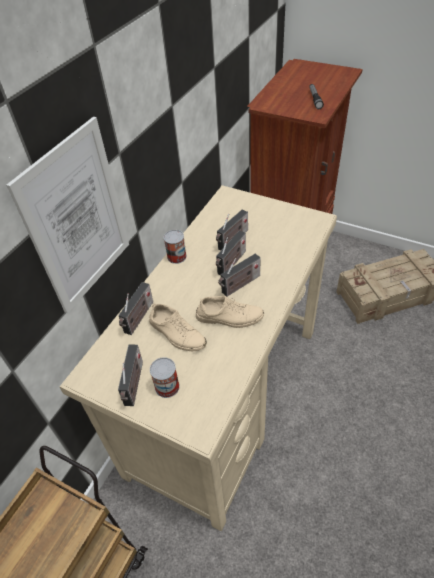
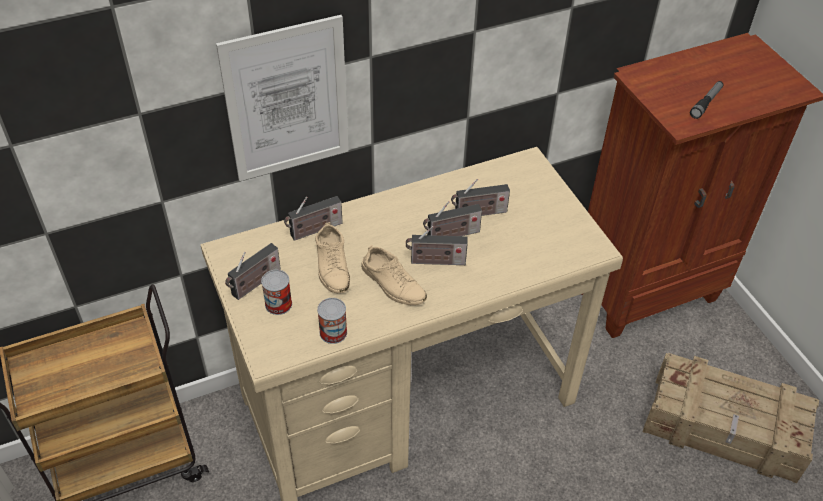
camera: 35 degrees right, 0 degrees up
(176, 256) = (408, 194): can -> can (333, 332)

